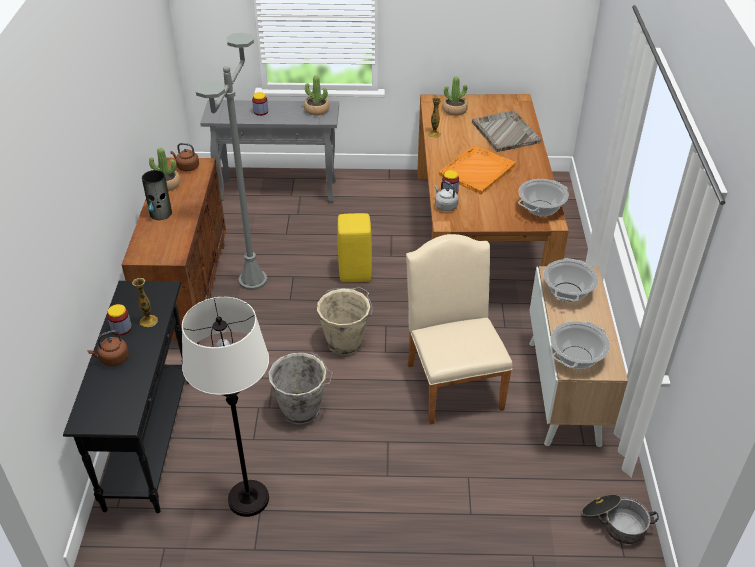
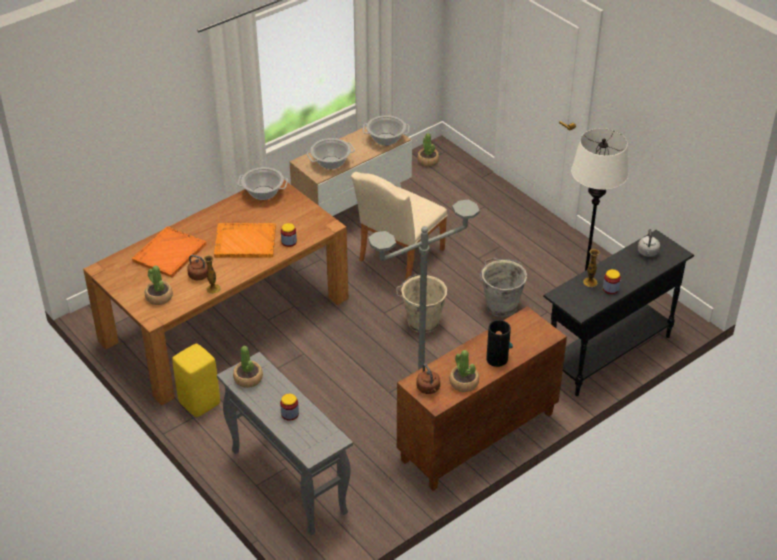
camera: 130 degrees left, 0 degrees up
(113, 359) = (632, 274): brown kettle -> brown kettle (200, 276)
(354, 273) = (347, 361): yellow stool -> yellow stool (199, 404)
(445, 206) = (310, 235): grey kettle -> grey kettle (647, 253)
(505, 132) = (169, 253): grey tray -> orange tray
(615, 523) = (428, 160): cooking pot -> potted plant

